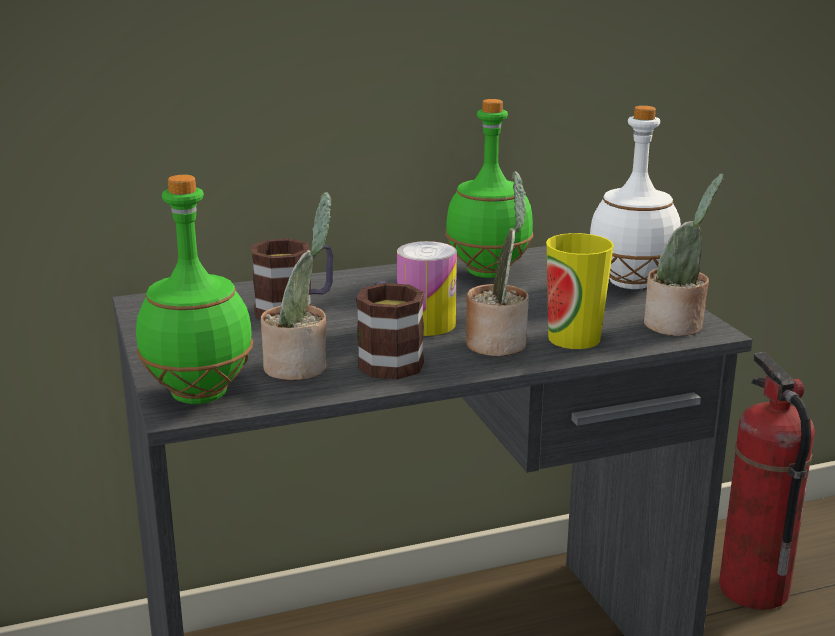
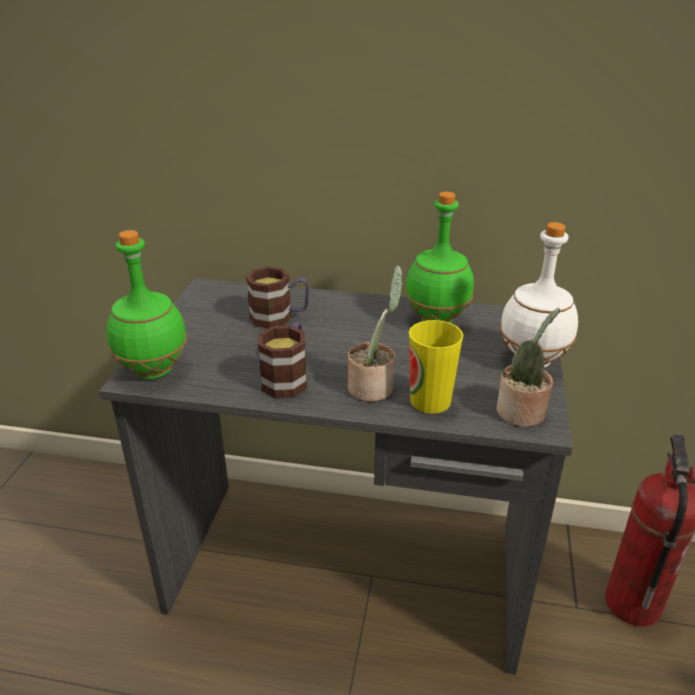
camera: 30 degrees right, 10 degrees up
(300, 366) = (230, 367): potted plant -> none
(426, 324) = (344, 355): can -> none

